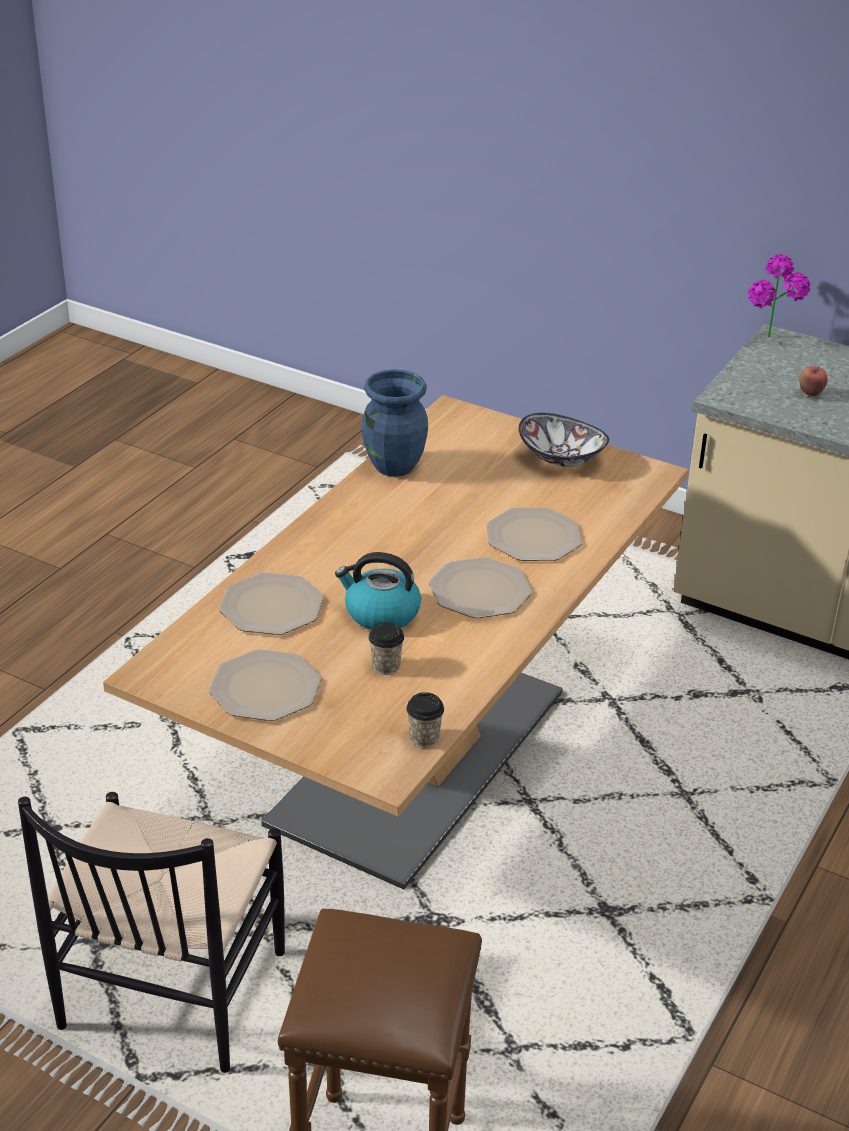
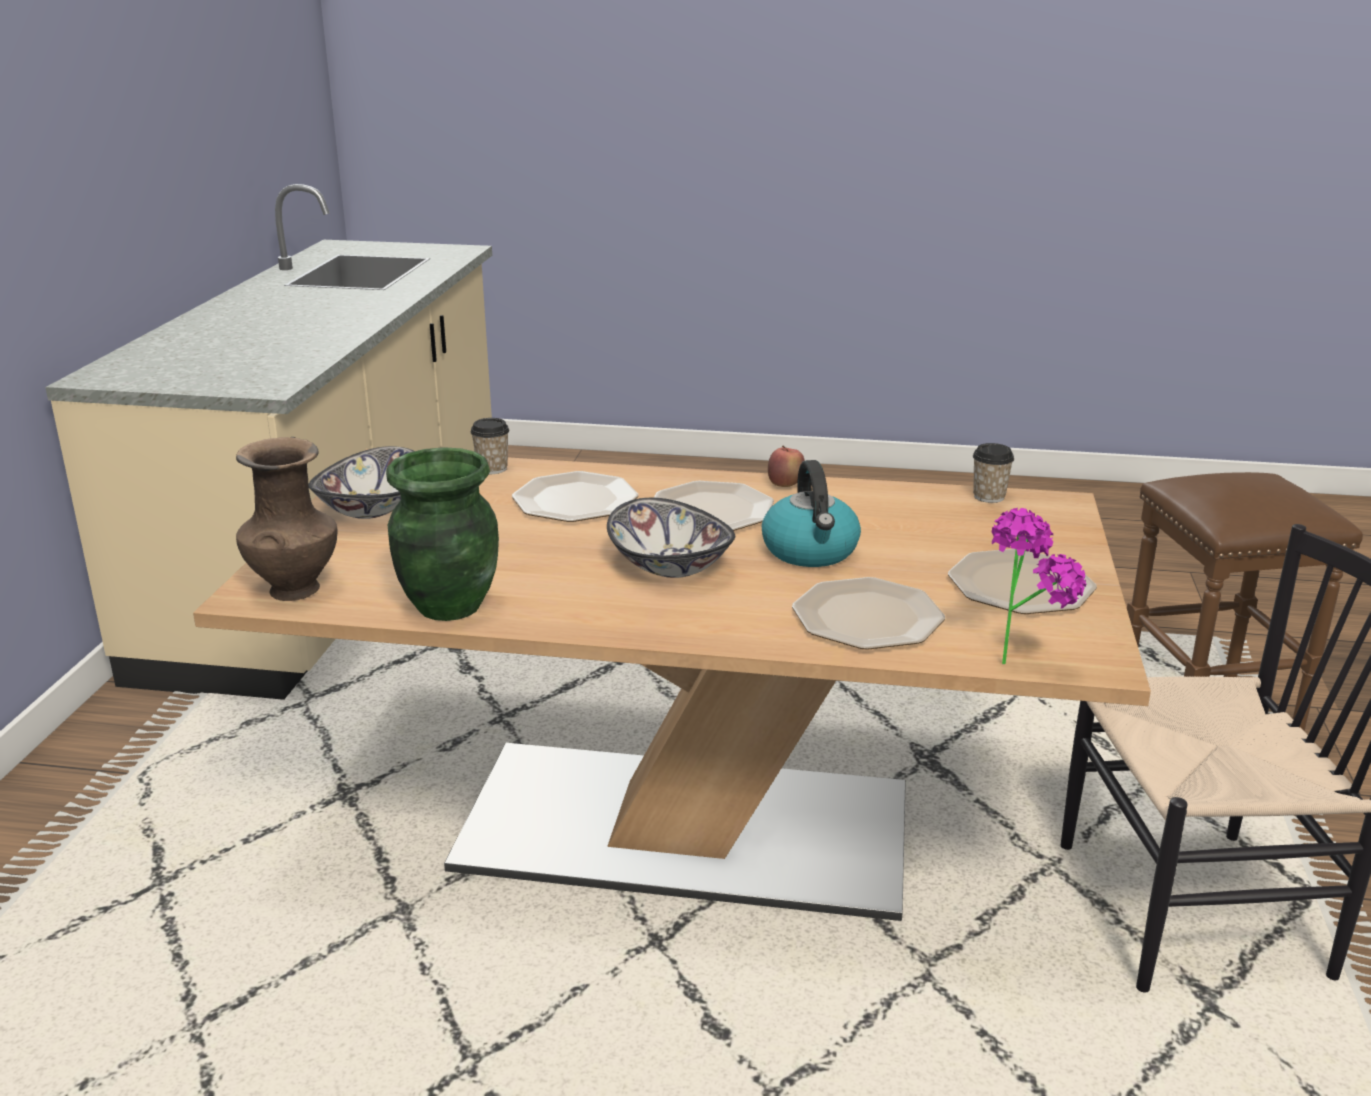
camera: 110 degrees left, 10 degrees down
(386, 666) = (902, 532): cup -> cup (492, 469)
(394, 466) = (447, 606): blue vase -> green vase
(396, 550) = (669, 567): none -> bowl
(452, 423) = (295, 589): none -> brown vase
(771, 341) = (104, 380): potted plant -> potted plant (1020, 659)
(810, 394) = (248, 358): apple -> apple (785, 485)

